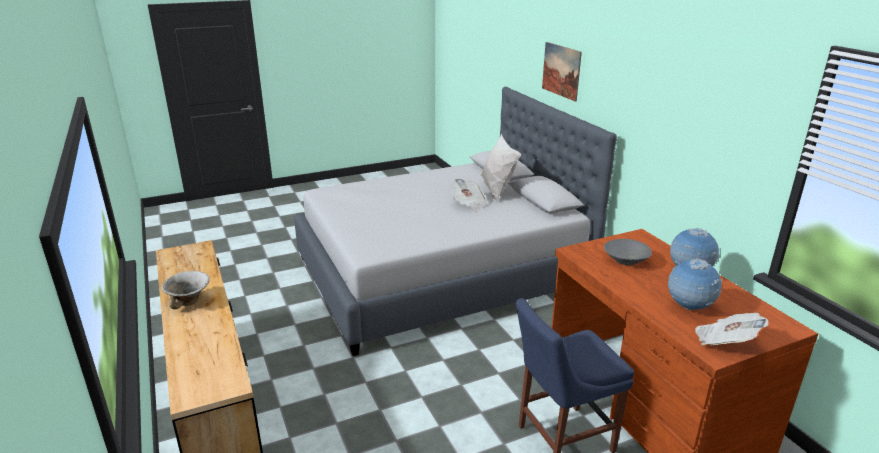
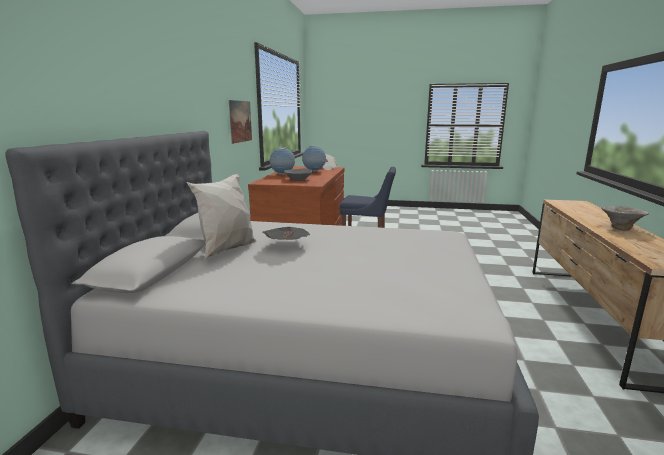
camera: 145 degrees left, 10 degrees down
(561, 71) = (118, 84): picture -> picture (240, 121)

